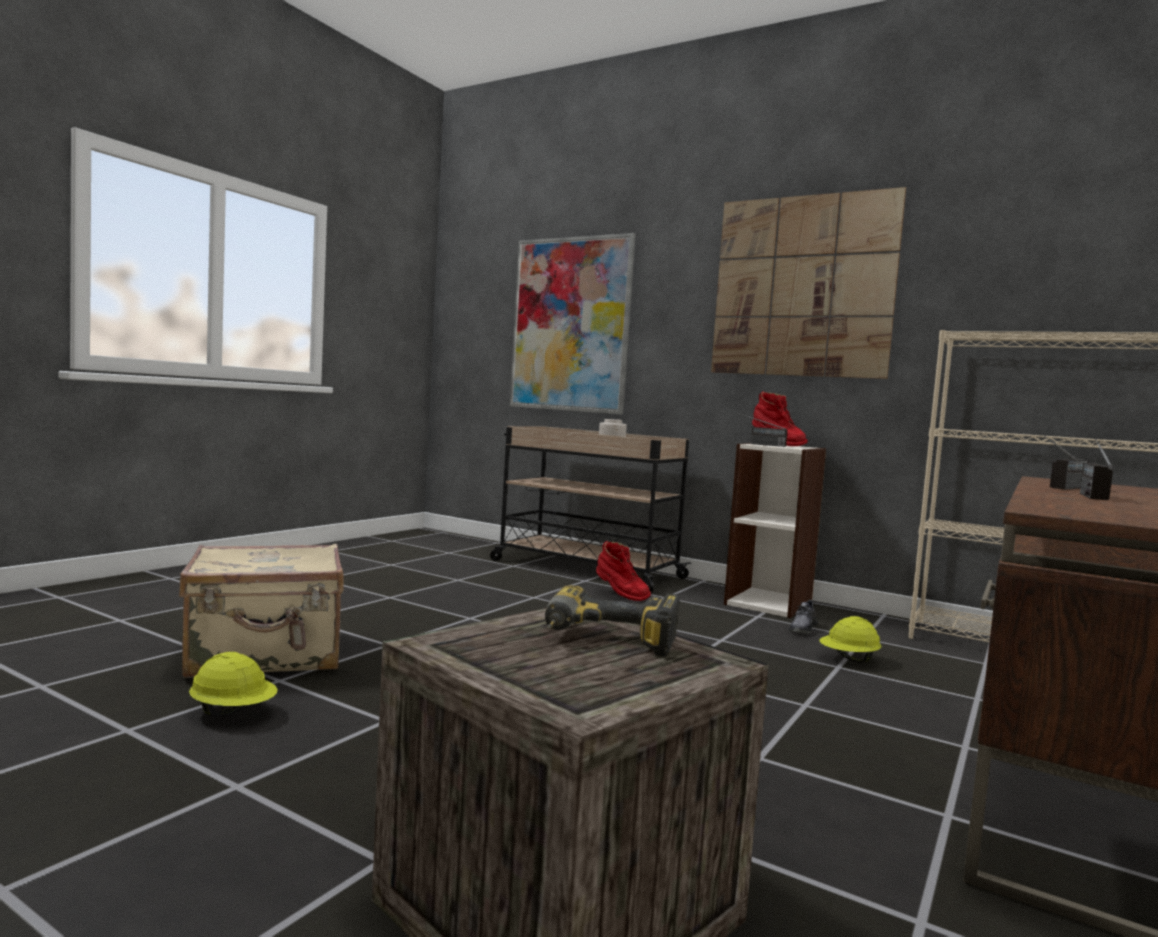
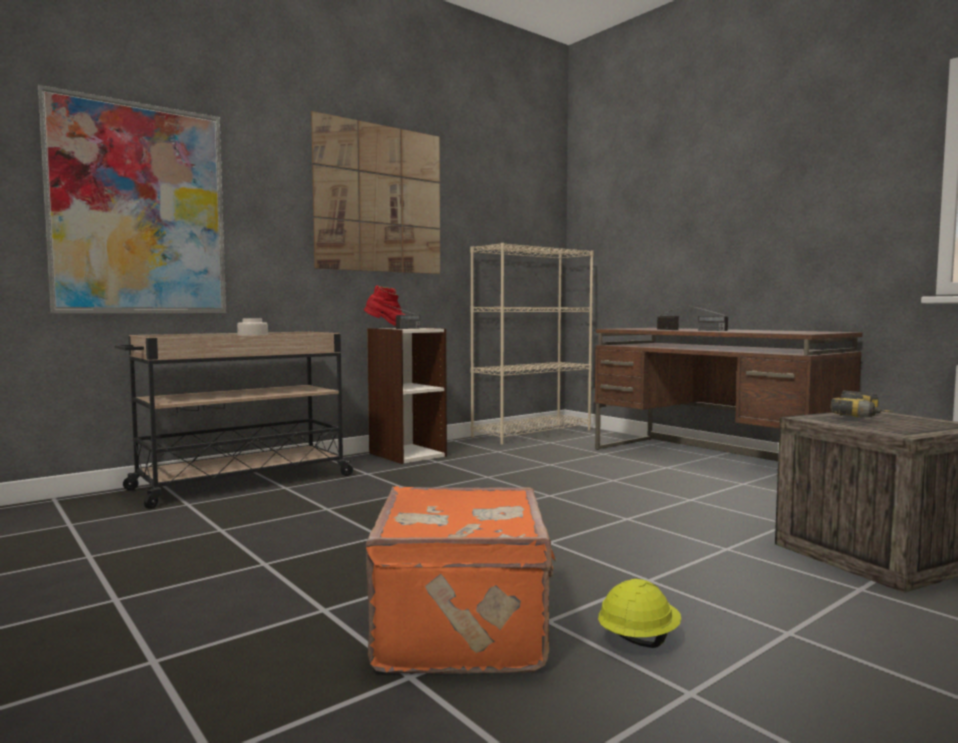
camera: 70 degrees left, 0 degrees up
(266, 656) = (465, 629): beige suitcase -> orange suitcase
(620, 595) = (347, 483): red boot -> none
(802, 628) = (472, 458): grey shoe -> none
(849, 660) = (537, 460): yellow hard hat -> none

